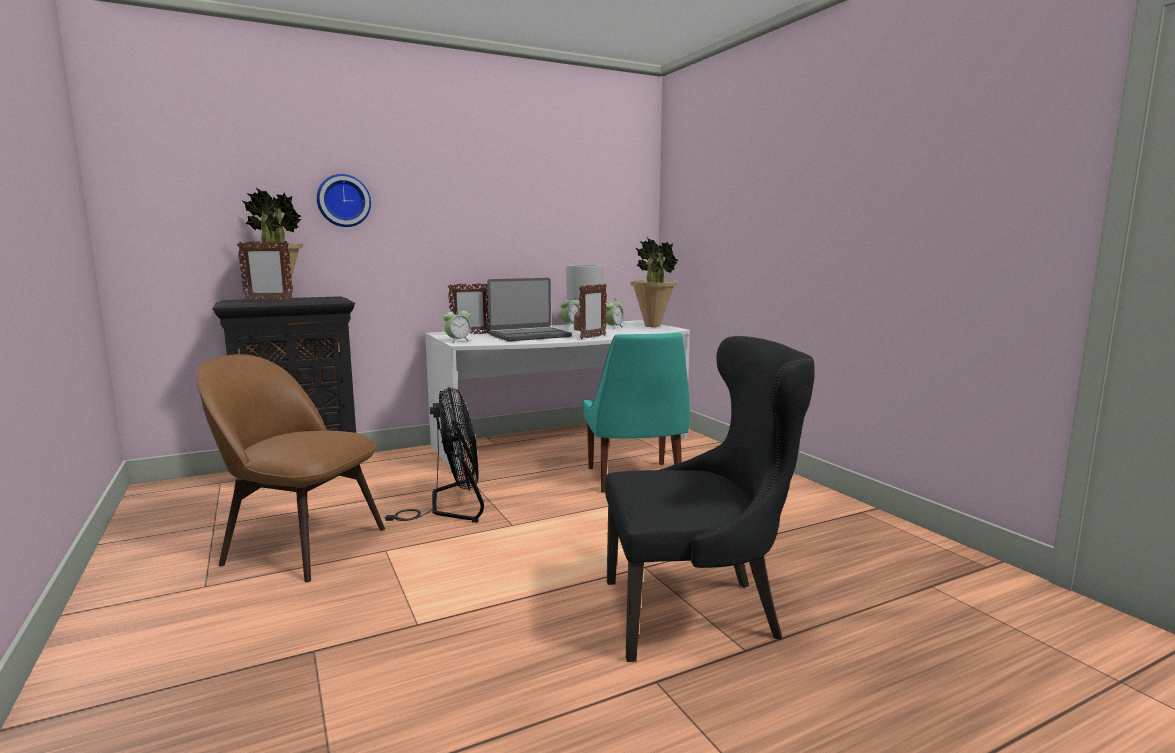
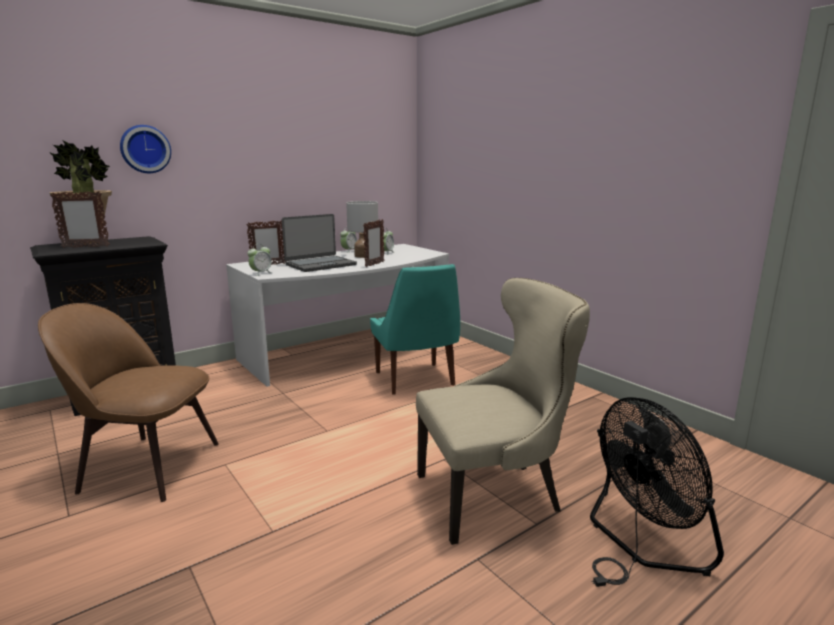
camera: 10 degrees left, 5 degrees up
(450, 504) = (269, 415): black fan -> black fan (633, 540)
(653, 326) = (417, 250): potted plant -> none
(697, 612) = (494, 495): black chair -> beige chair

